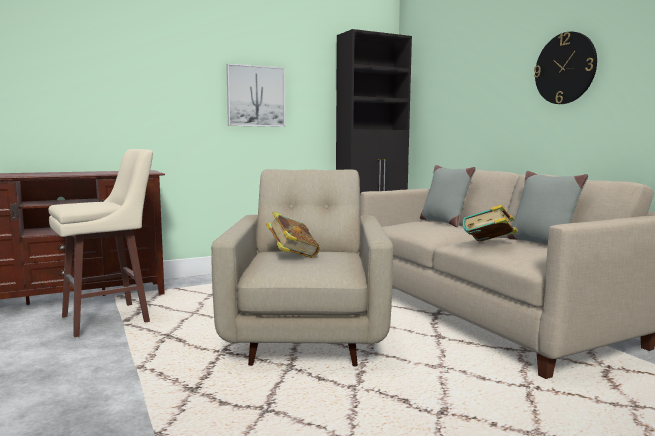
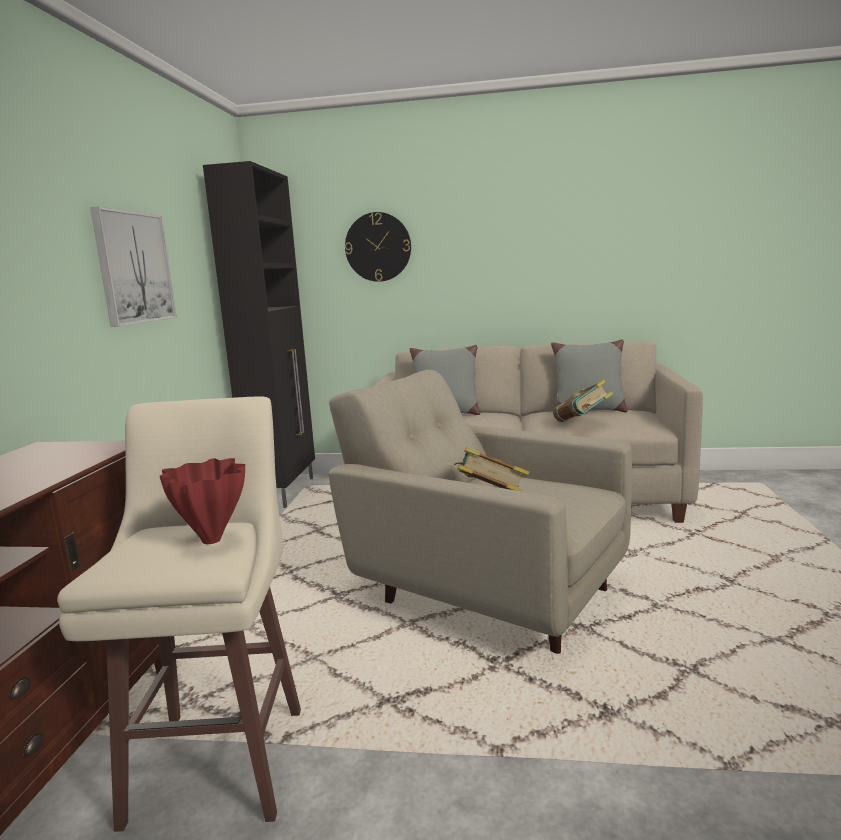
camera: 55 degrees left, 5 degrees up
(94, 205) = (213, 540): none -> red vase
(565, 68) = (533, 236): wall clock -> wall clock (378, 247)

